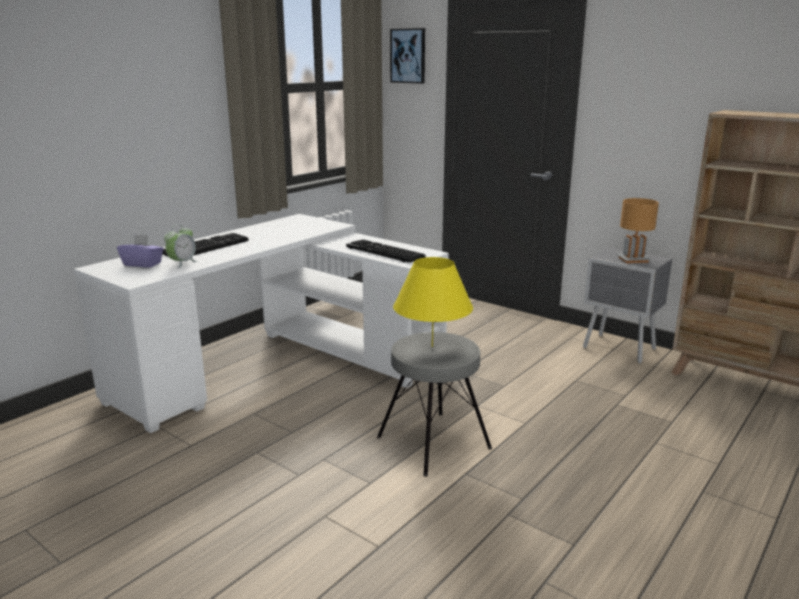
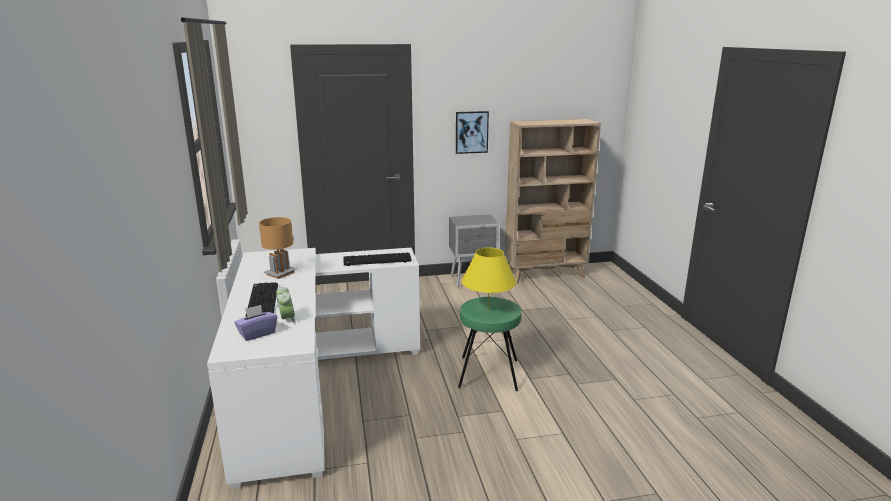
camera: 50 degrees left, 0 degrees up
(408, 56) = (252, 95): picture -> picture (471, 132)
(433, 443) = (489, 373): grey stool -> green stool
(633, 260) = (478, 221): brown table lamp -> brown table lamp (280, 273)

